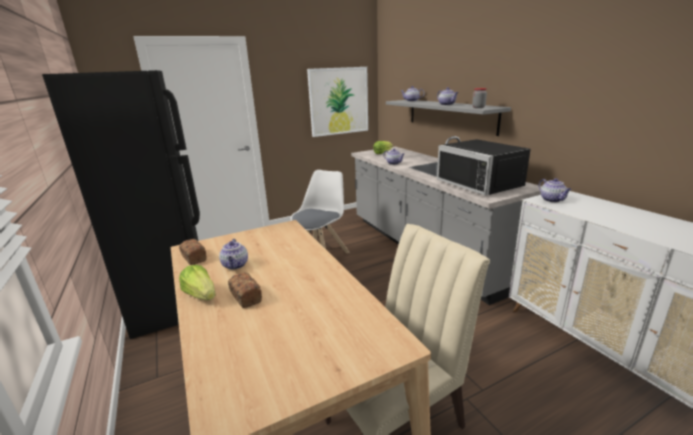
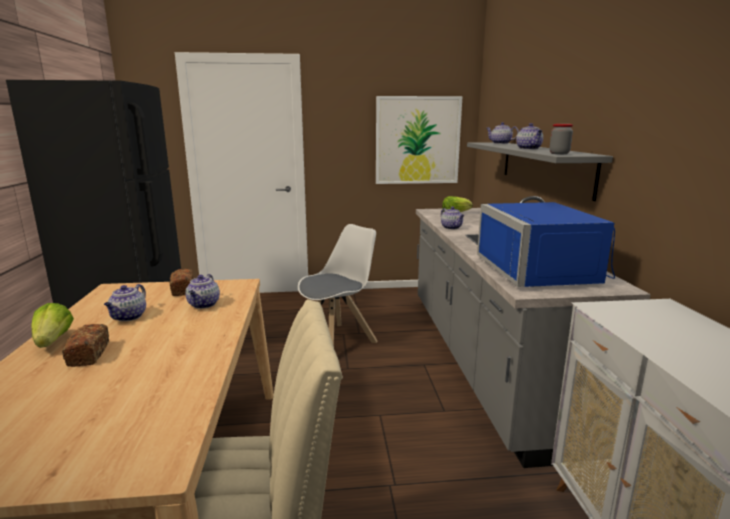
camera: 20 degrees right, 5 degrees down
(194, 258) = (103, 300): bread -> bread (183, 290)
(483, 184) = (543, 271): black microwave -> blue microwave
(552, 200) = (625, 312): teapot -> teapot (204, 305)

